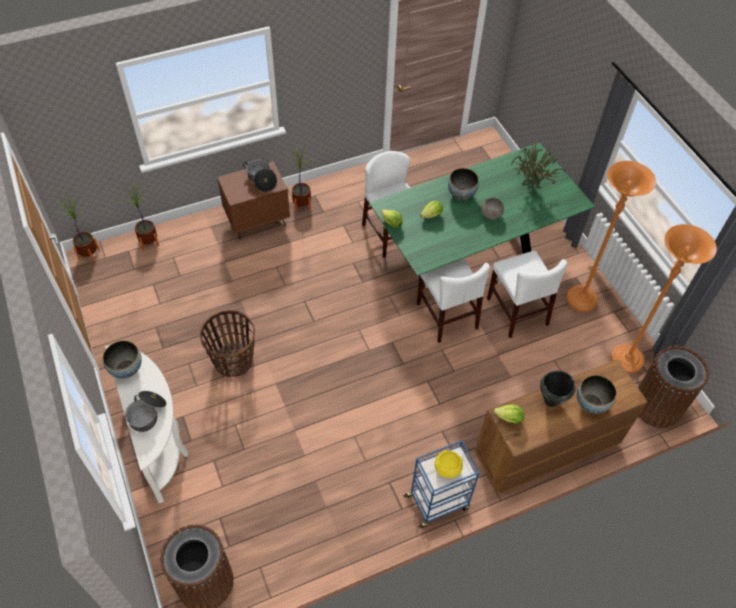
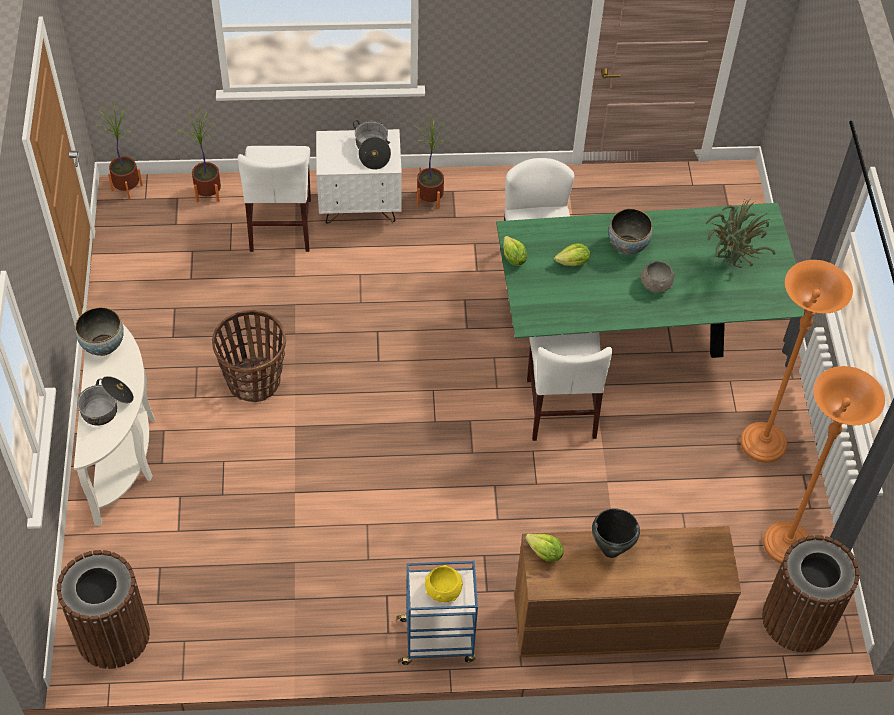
camera: 20 degrees right, 0 degrees up
(257, 221) = (360, 205): brown nightstand -> white nightstand
(517, 311) = (662, 432): white chair -> white chair (280, 225)
(591, 404) = (662, 570): bowl -> none

